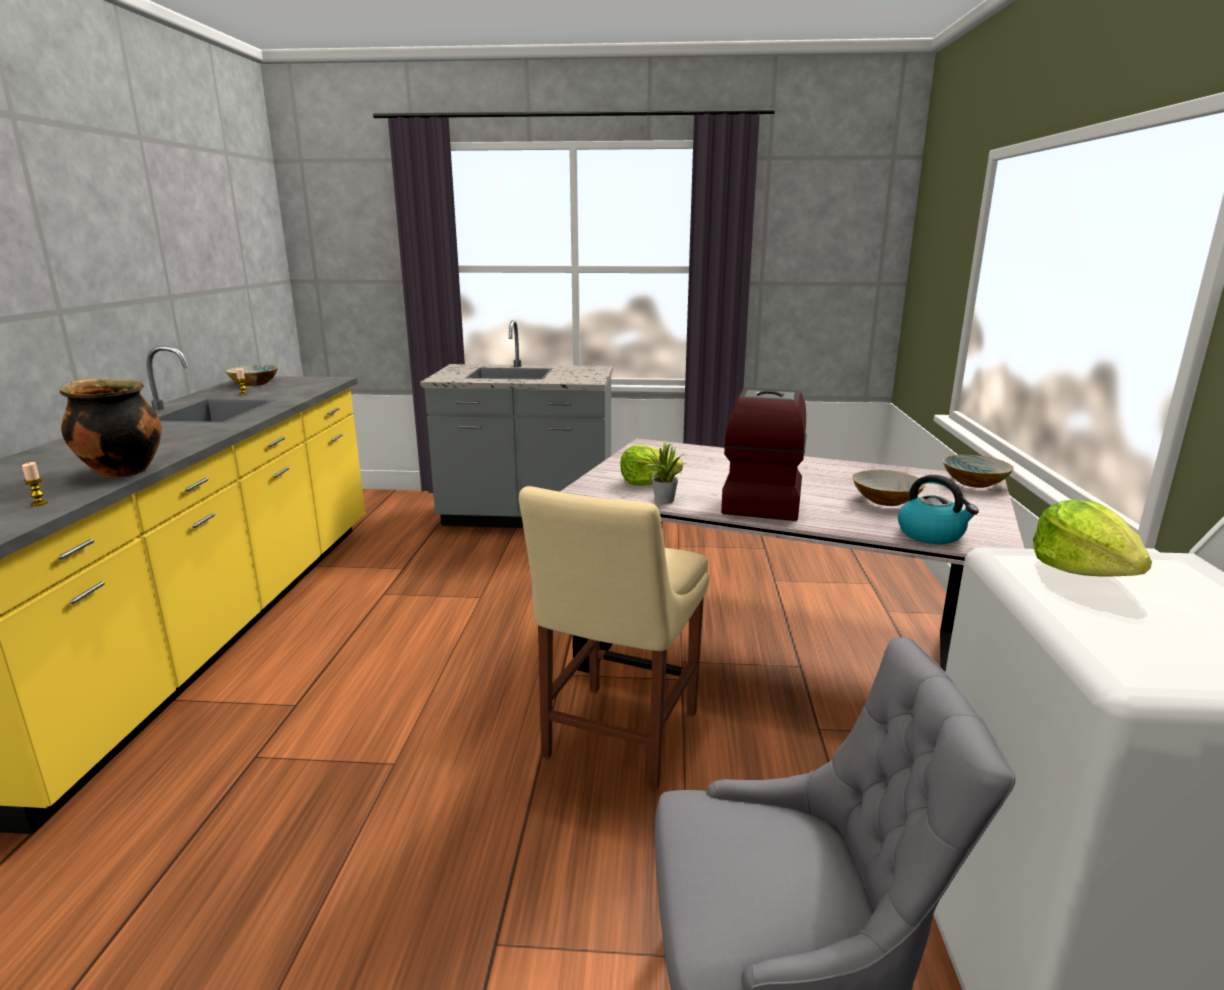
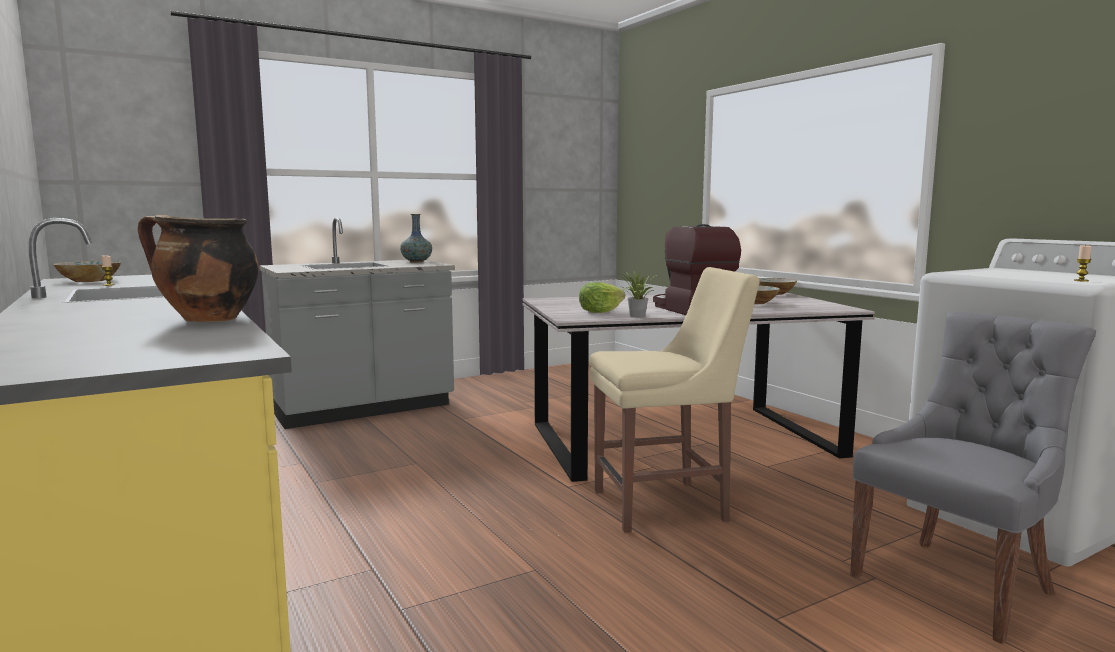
camera: 35 degrees left, 10 degrees down
(39, 503) = (206, 337): candle -> candle (1081, 280)
(589, 372) = (416, 262): none -> vase
(617, 738) = (666, 505): beige chair -> beige chair turned 90 degrees counterclockwise
(931, 534) = (812, 309): kettle -> none
(1083, 570) = (983, 272): lettuce -> none

